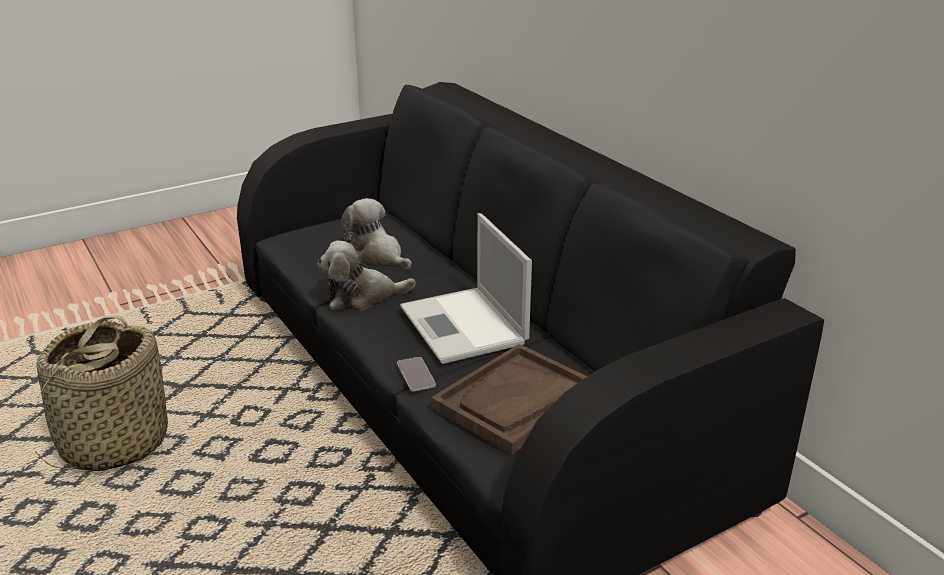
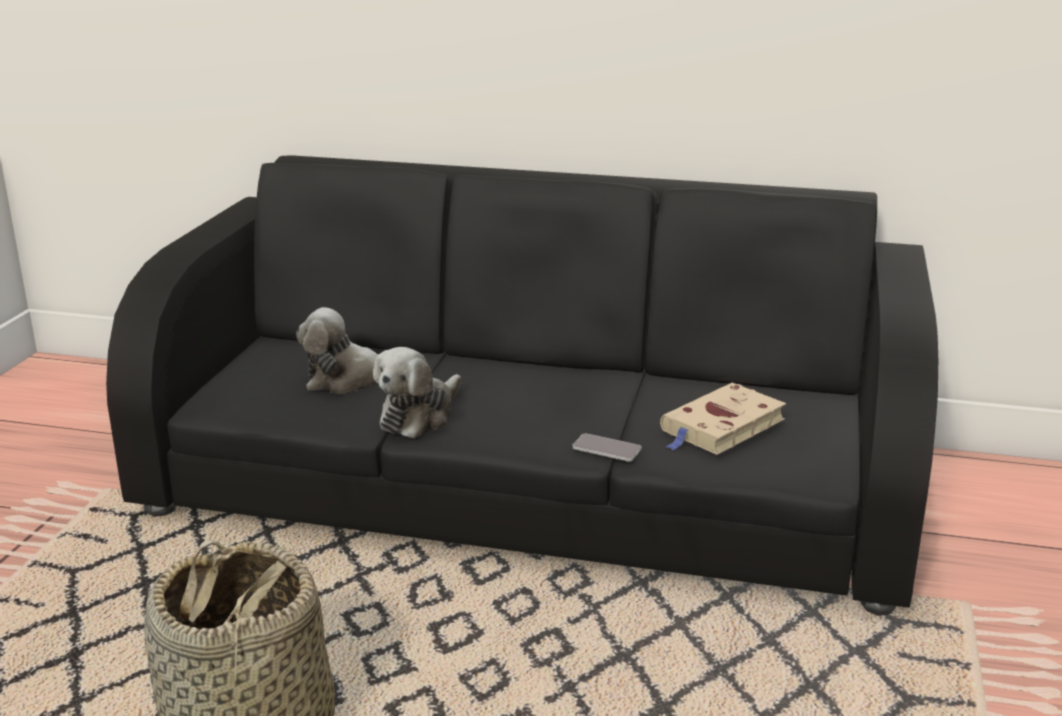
camera: 45 degrees left, 5 degrees down
(464, 326) = (568, 396): laptop -> none
(515, 400) = (721, 427): brown tray -> beige book

